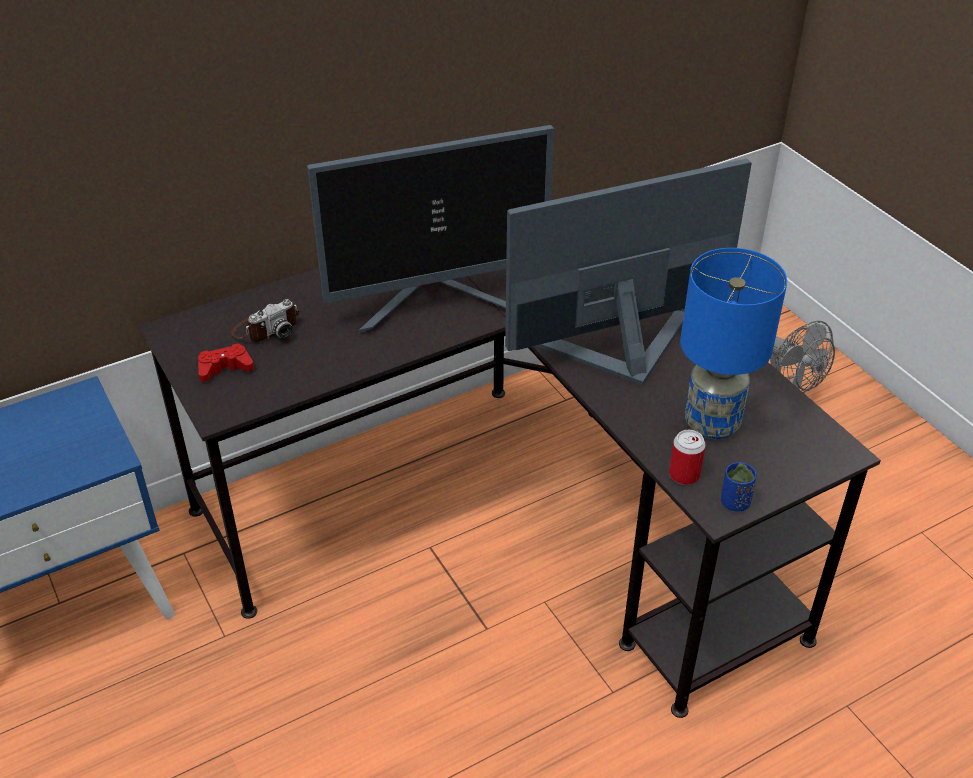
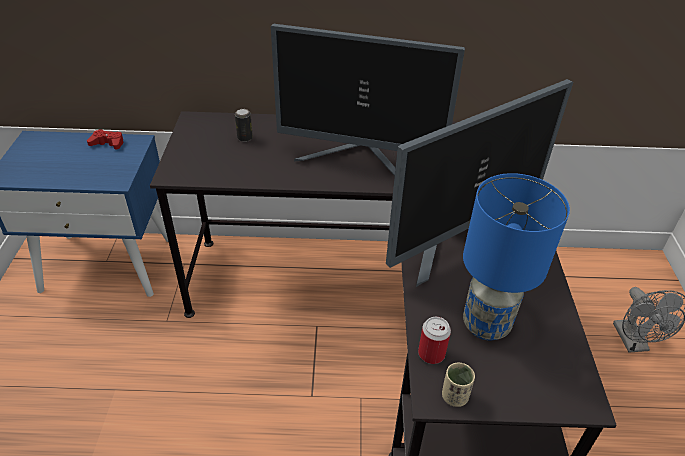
camera: 30 degrees right, 0 degrees up
(225, 368) = (200, 151): red game controller -> red game controller (108, 143)
(266, 328) = (245, 138): camera -> can
(620, 352) = (458, 242): monitor -> monitor turned 135 degrees clockwise
(734, 502) = (454, 396): blue cup -> beige cup

